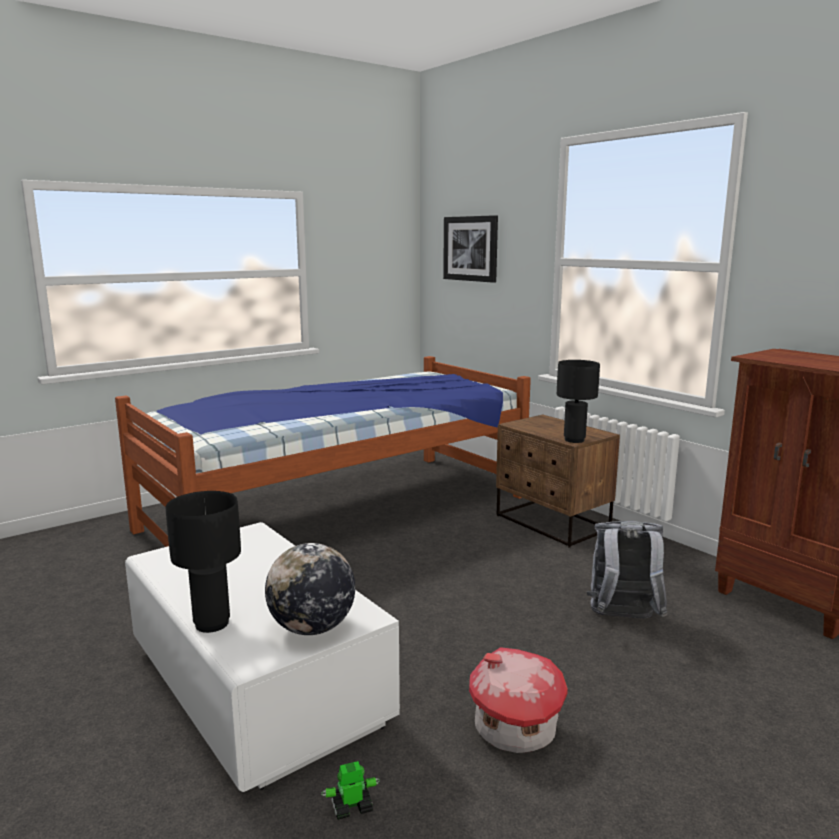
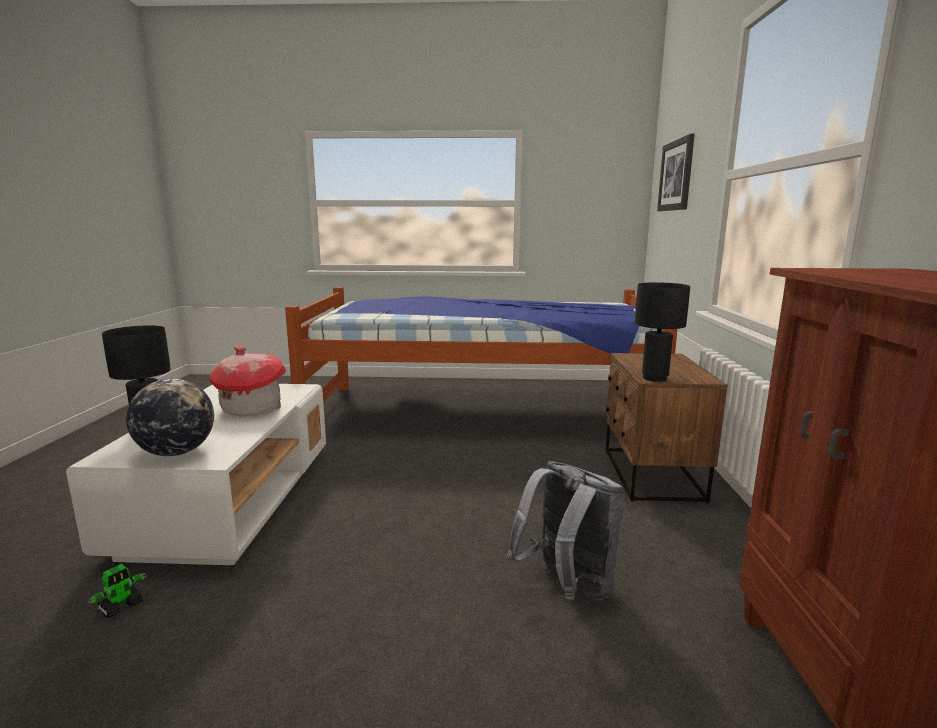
camera: 40 degrees right, 0 degrees up
(351, 807) = (121, 606): toy robot -> toy robot turned 105 degrees clockwise
(514, 730) = (297, 624): toy house -> toy house (252, 408)

